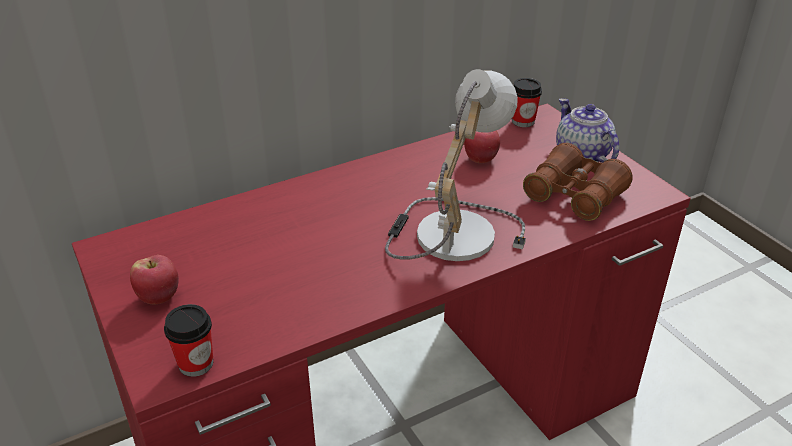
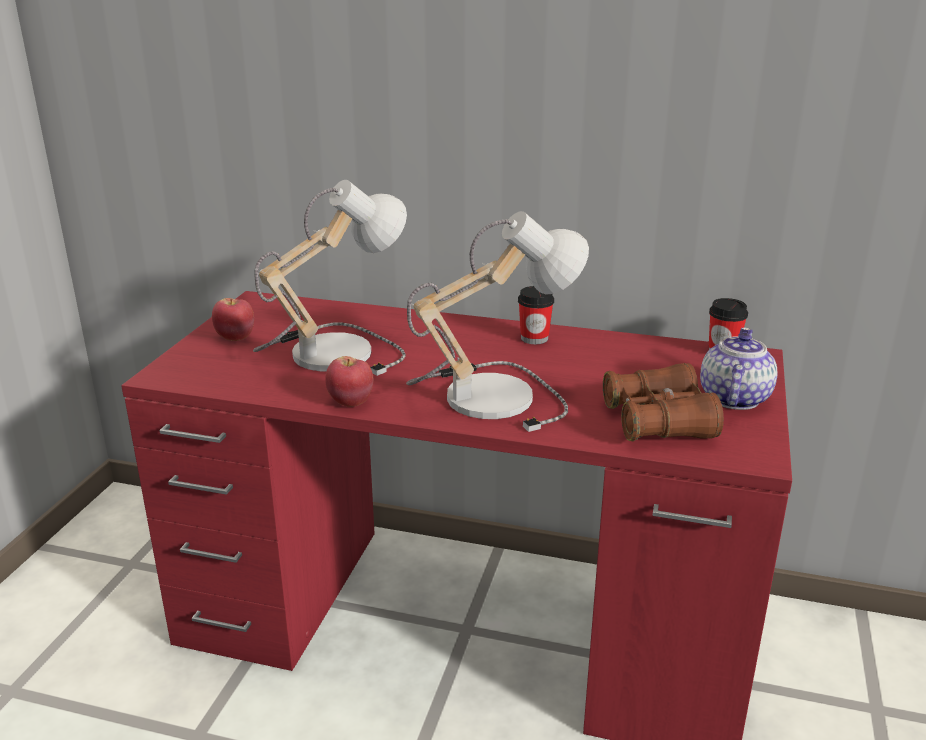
camera: 45 degrees right, 10 degrees down
(196, 363) = (190, 379): cup -> cup (534, 338)
(269, 261) = (331, 350): none -> table lamp
(480, 159) = (620, 361): apple -> apple (351, 402)

